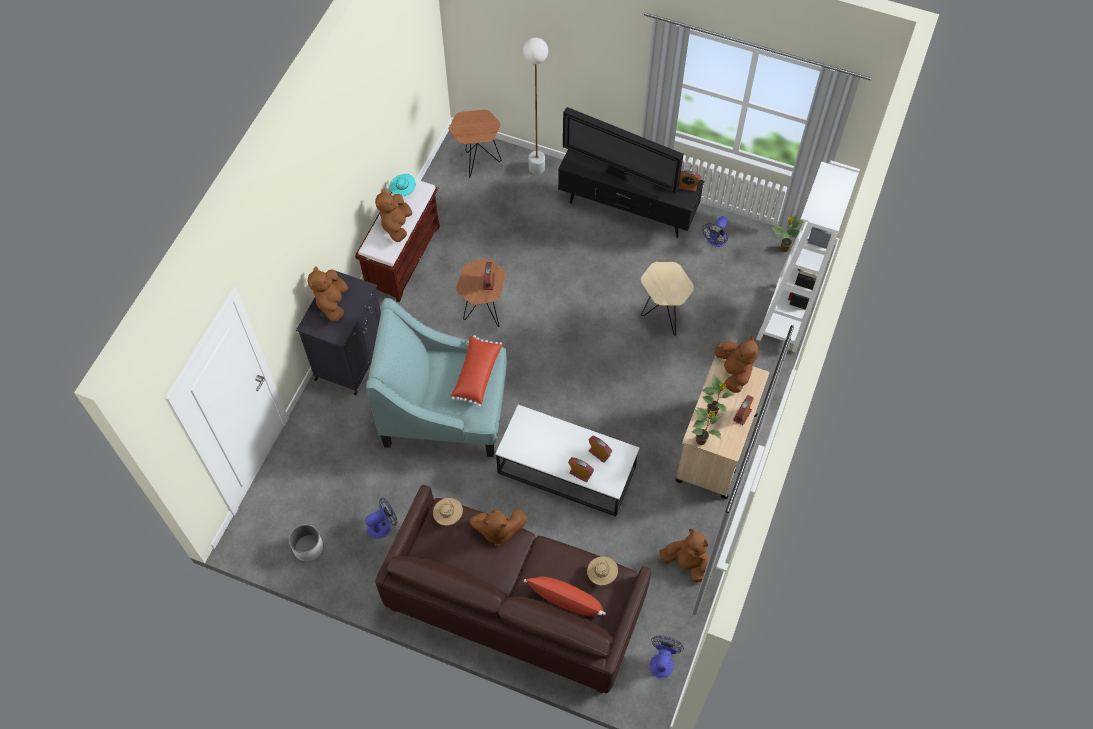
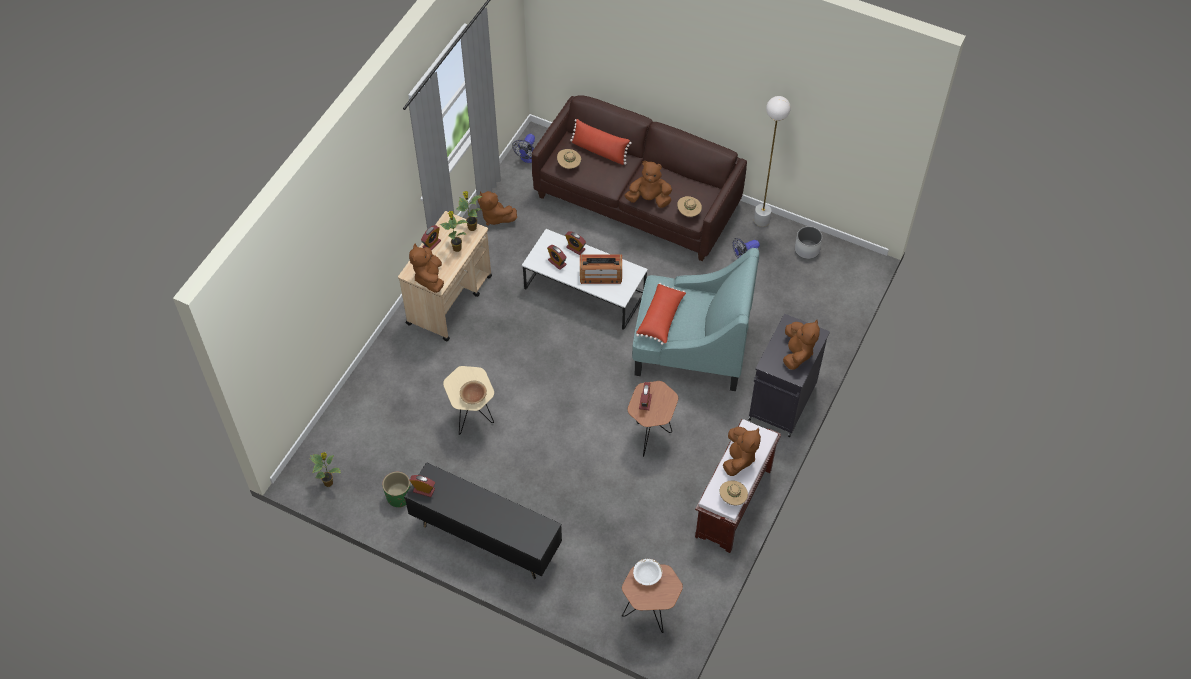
camera: 175 degrees left, 5 degrees down
(403, 191) = (732, 498): turquoise hat -> beige hat
(479, 134) = (647, 575): none -> white bowl
(536, 168) = (581, 603): white floor lamp -> white floor lamp (762, 220)
(548, 440) = (600, 275): none -> radio
(618, 175) = (495, 509): television -> none
(660, 275) = (473, 396): none -> brown bowl
(715, 241) = (398, 497): fan -> green planter
(786, 317) = (350, 410): white bookcase -> none

